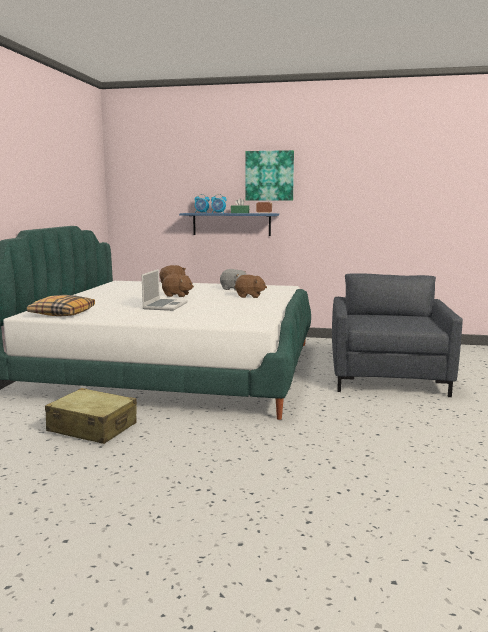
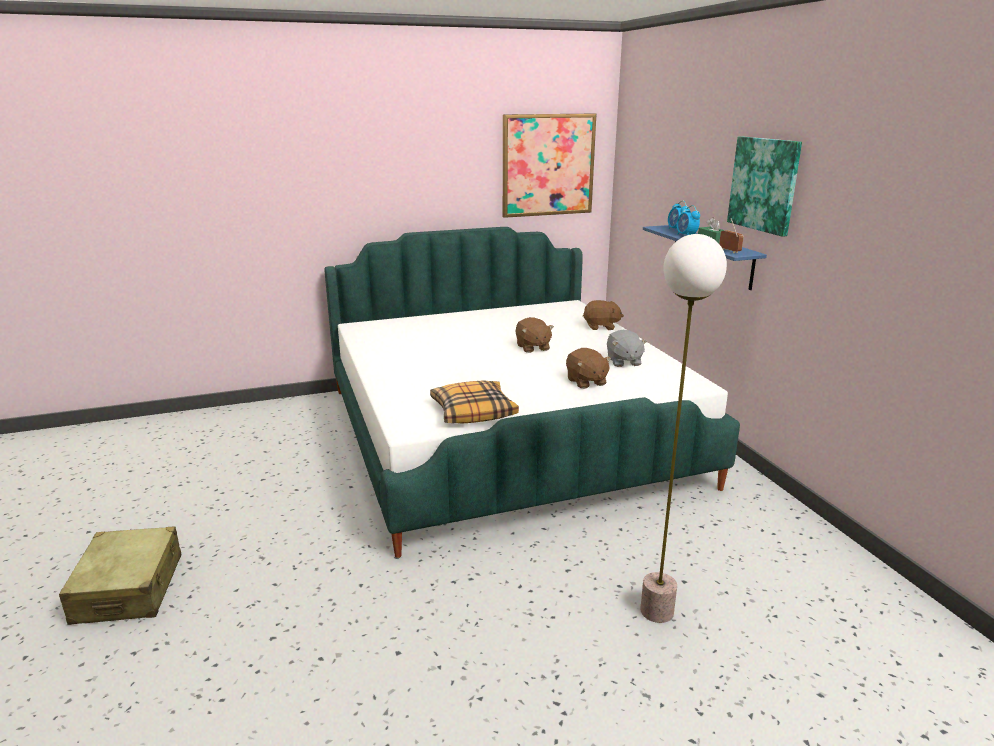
camera: 60 degrees right, 10 degrees up
(62, 313) = (377, 334): pillow -> pillow (473, 411)
(81, 179) = (548, 165): none -> picture
(92, 428) = (301, 460): beige suitcase -> beige suitcase (129, 589)
(165, 306) = (464, 359): laptop -> none
(388, 378) = (657, 611): grey armchair -> floor lamp

